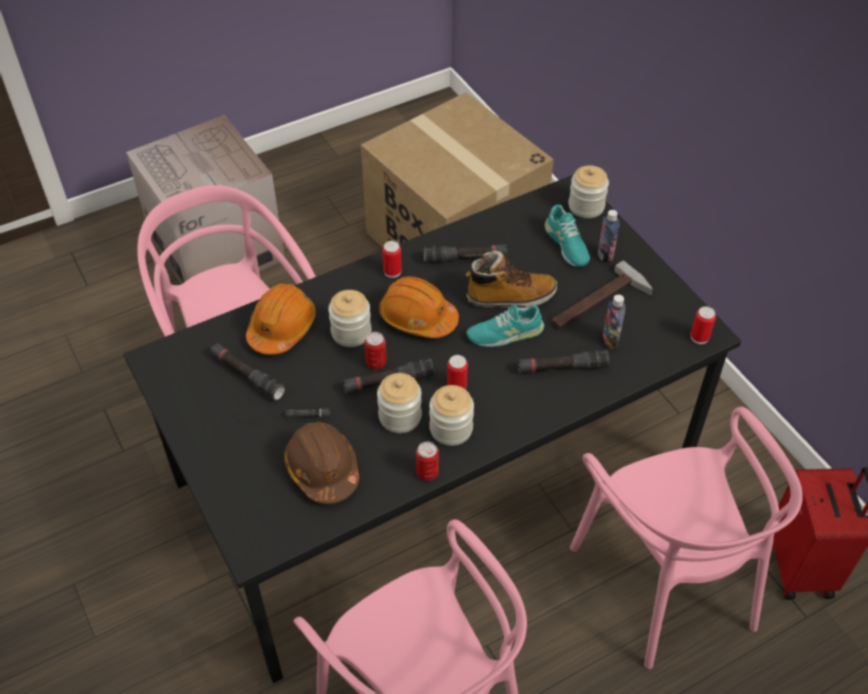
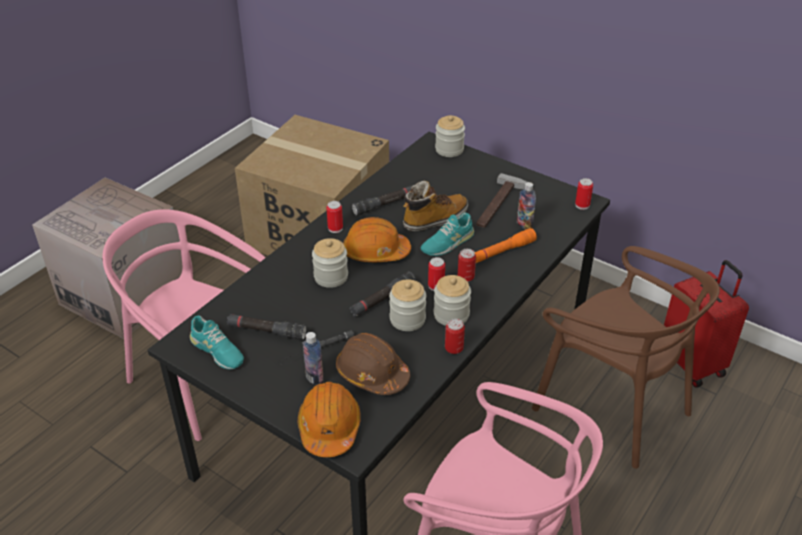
camera: 25 degrees left, 10 degrees down
(282, 327) = (273, 290): orange hard hat -> orange hard hat (329, 427)
(376, 362) = (364, 290): can -> can (466, 277)
(562, 367) = (503, 251): black flashlight -> orange flashlight
(566, 244) = (452, 176): turquoise shoe -> turquoise shoe (217, 351)
(605, 256) = (484, 175): bottle -> bottle (314, 378)
(666, 582) = (612, 407): pink chair -> brown chair

